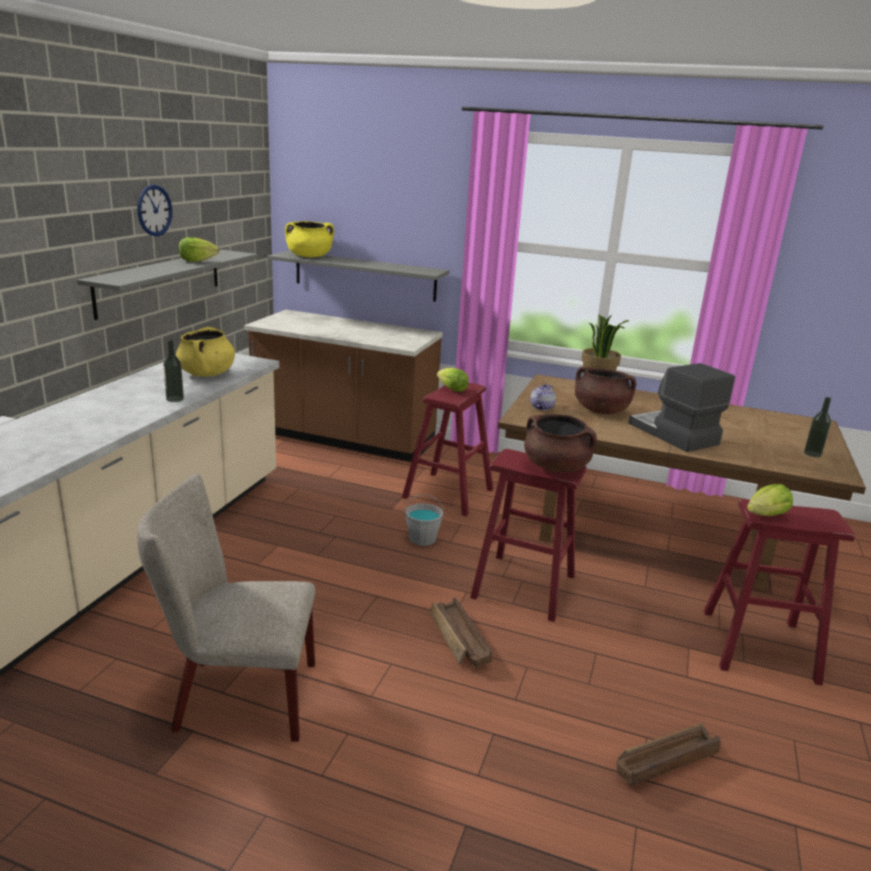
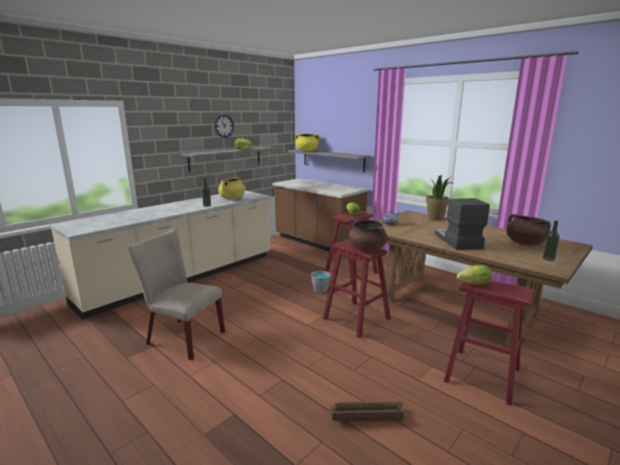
camera: 25 degrees right, 5 degrees down
(459, 640) = (301, 335): crate -> none
(600, 410) = (424, 227): brown cooking pot -> brown cooking pot (524, 243)

